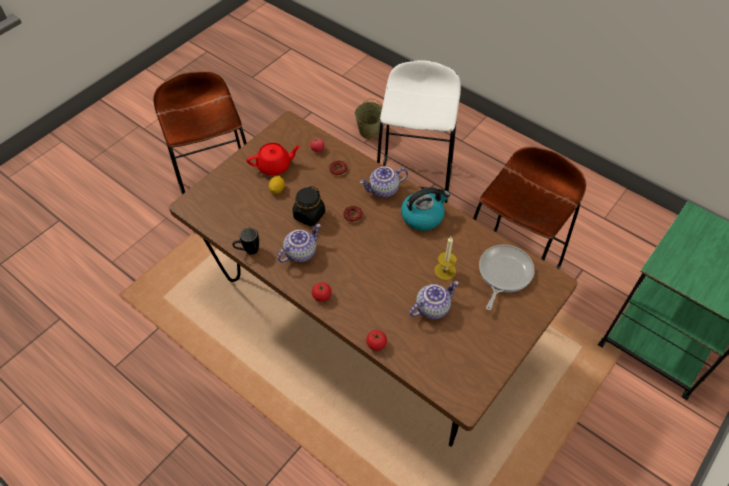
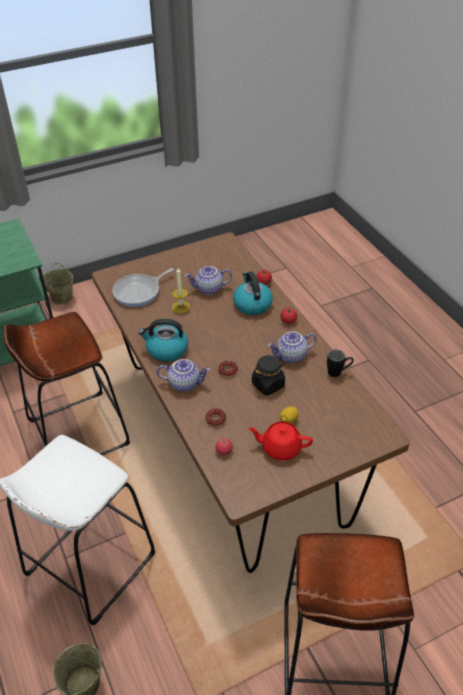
camera: 155 degrees left, 10 degrees down
(372, 304) = (252, 304): none -> kettle
(688, 435) = (62, 297): none -> beige bucket

